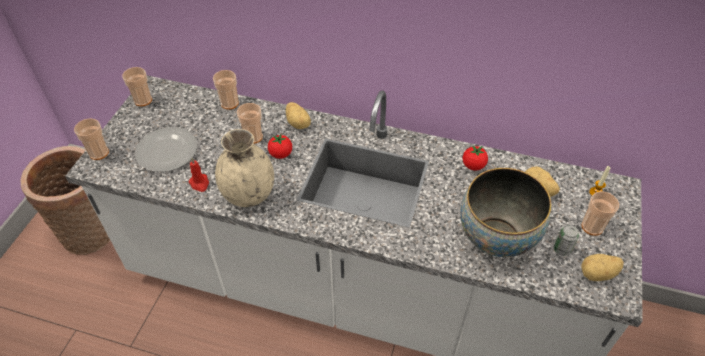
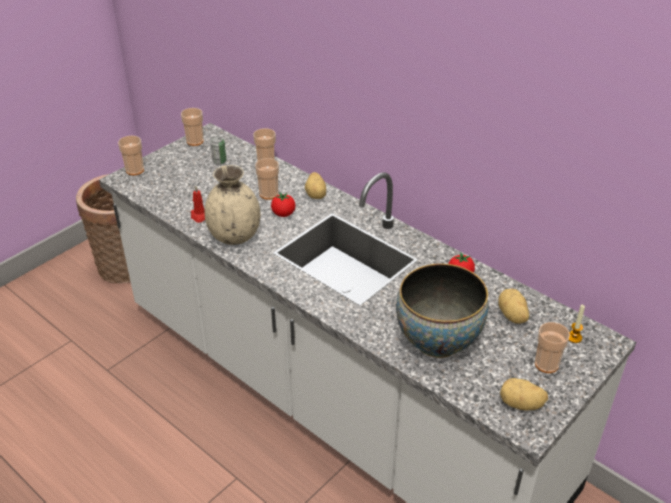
camera: 25 degrees right, 10 degrees down
(166, 151) = (188, 184): plate -> none
(561, 250) = (498, 372): can -> can (219, 161)

